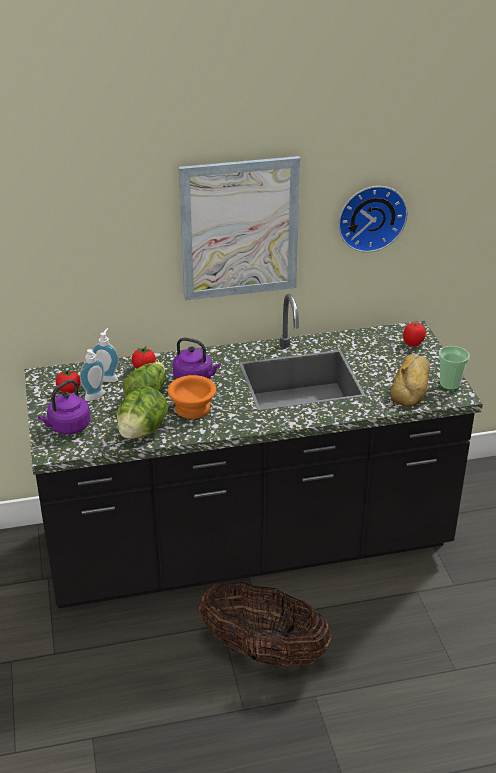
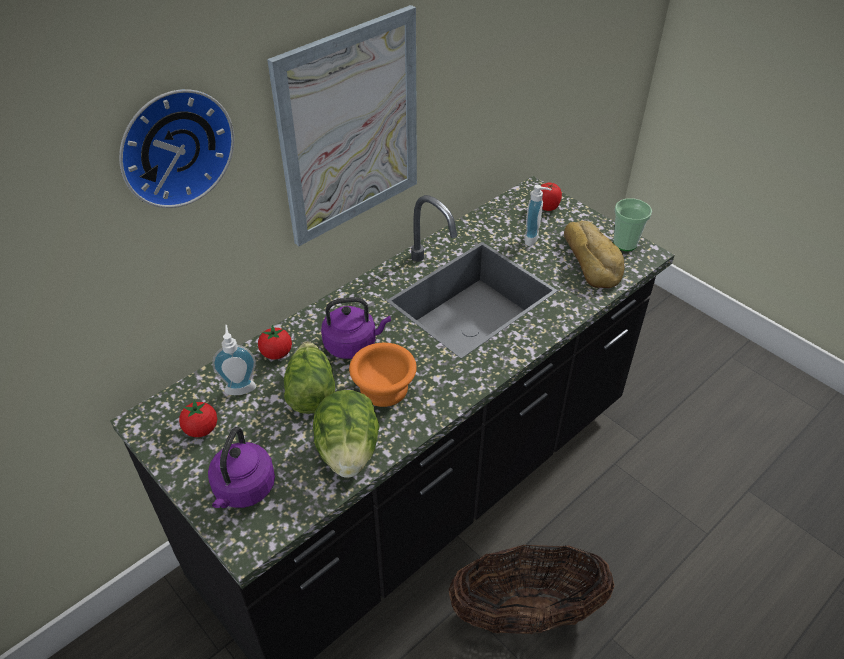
camera: 30 degrees left, 10 degrees up
(96, 397) = (247, 424): soap dispenser -> soap dispenser (534, 239)
(371, 216) = (484, 68): wall clock -> wall clock (173, 146)

